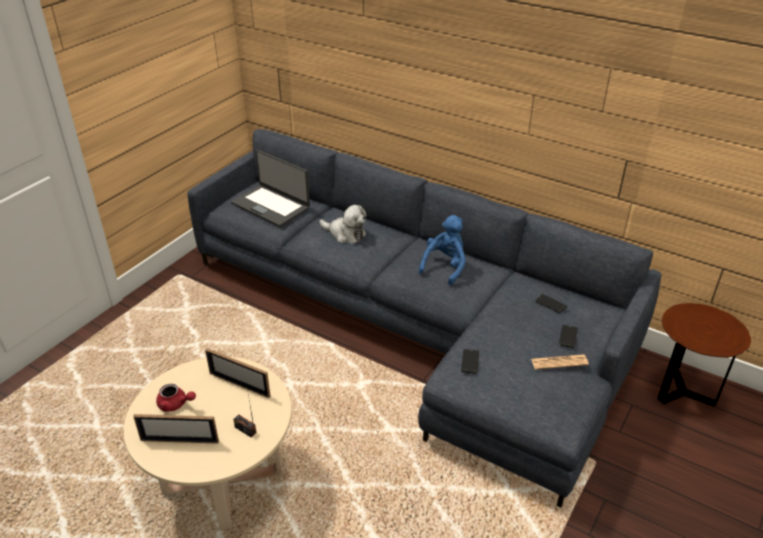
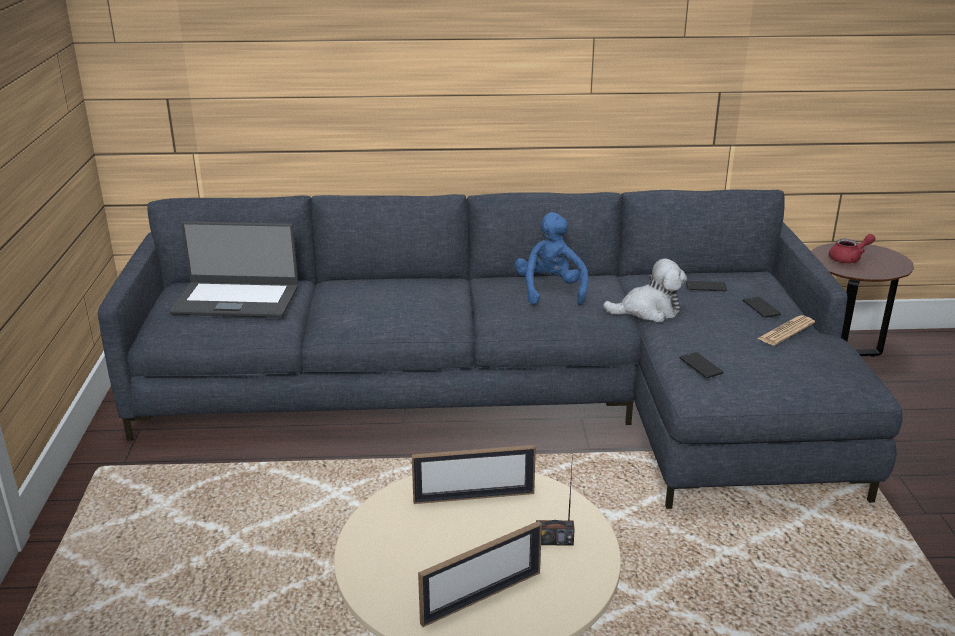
camera: 35 degrees left, 10 degrees down
(175, 404) = (414, 560): red teapot -> red teapot (849, 259)
(345, 234) = (385, 298): plush toy -> plush toy (648, 311)

